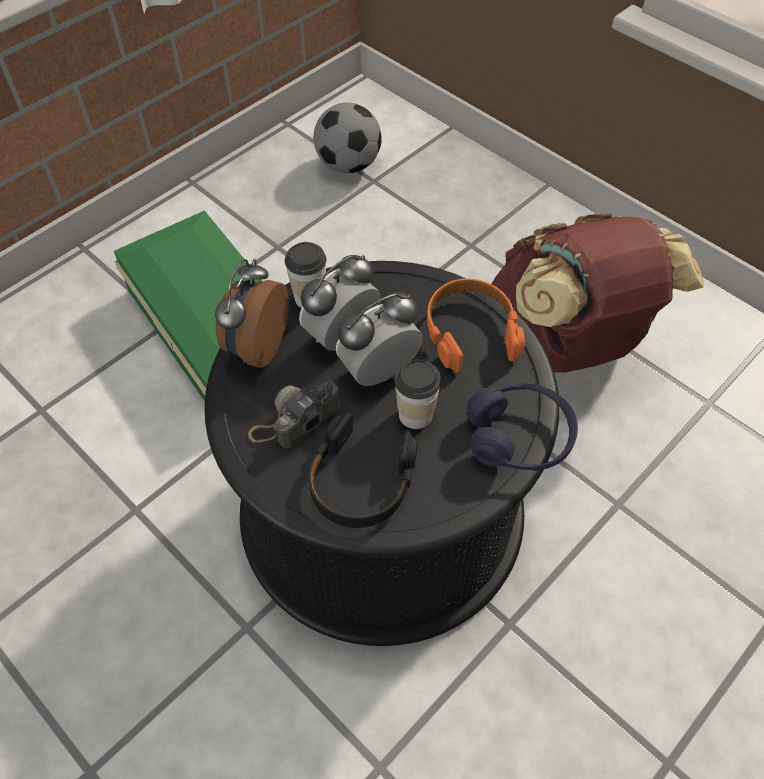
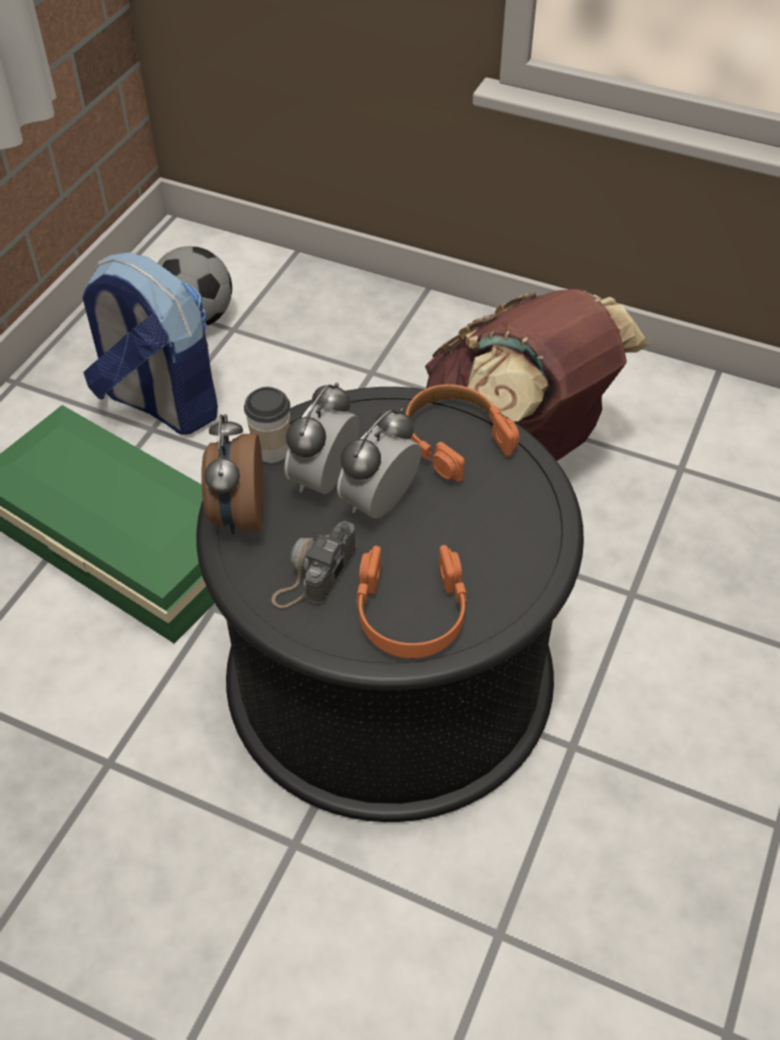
camera: 20 degrees left, 5 degrees down
(292, 227) = (160, 403): none -> backpack
(360, 481) = (411, 612): black headphones -> orange headphones
(415, 415) = (436, 534): cup -> none
(519, 437) = (548, 525): purple headphones -> none

